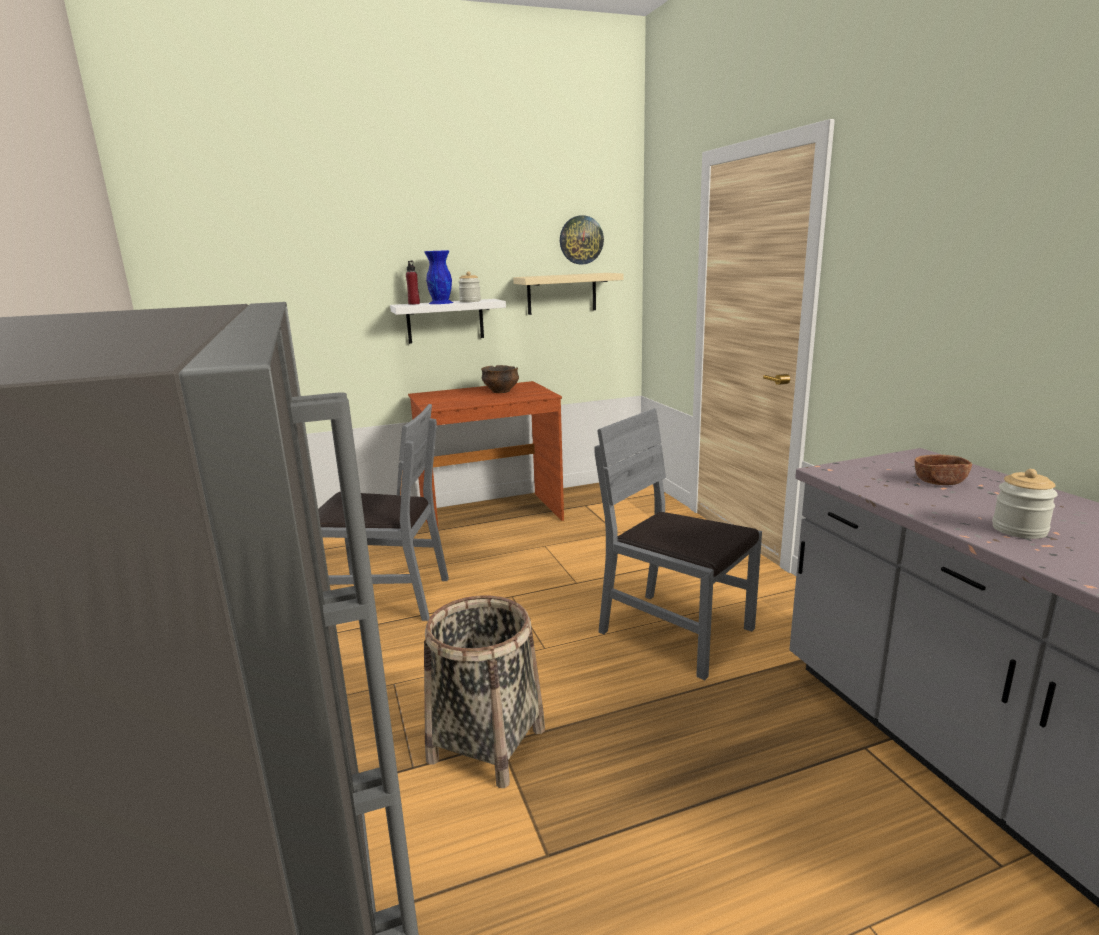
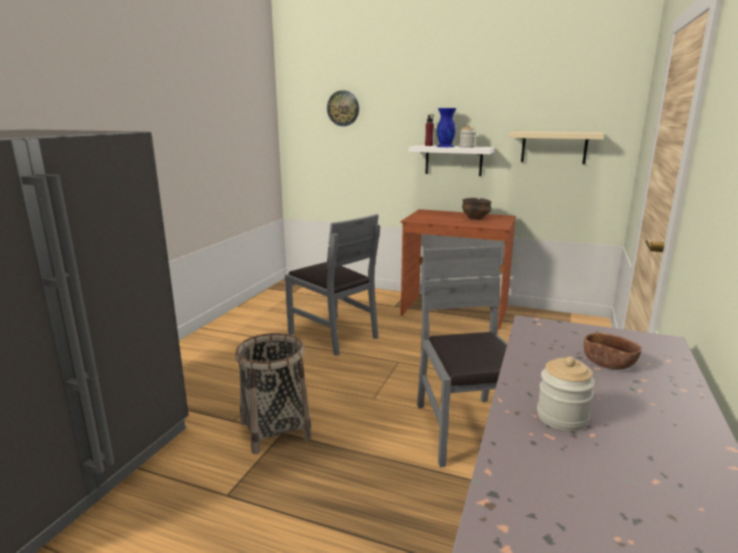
camera: 40 degrees right, 0 degrees up
(581, 240) = (579, 103): wall clock -> wall clock (343, 108)

